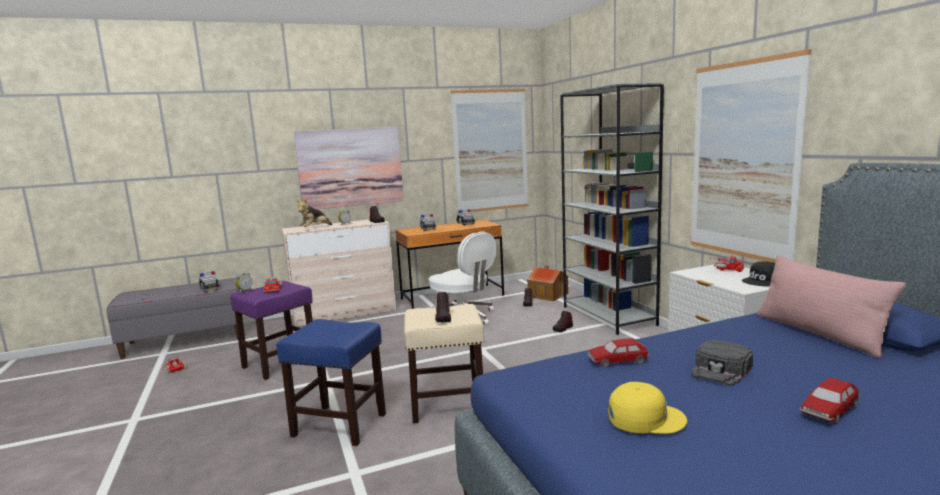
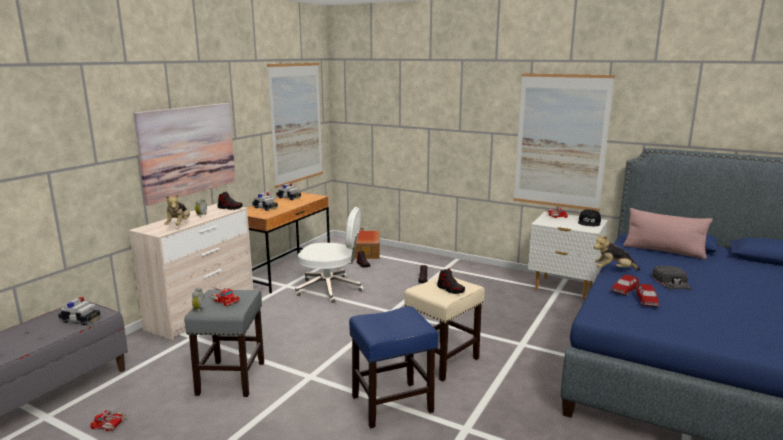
camera: 40 degrees left, 5 degrees up
(280, 363) = (231, 377): purple stool -> grey stool
(609, 316) = (437, 262): grey bookcase -> none
(645, 417) = (696, 316): yellow cap -> none
(664, 337) = (613, 270): none -> plush toy
(828, 410) = (736, 290): toy car -> toy car (647, 301)

